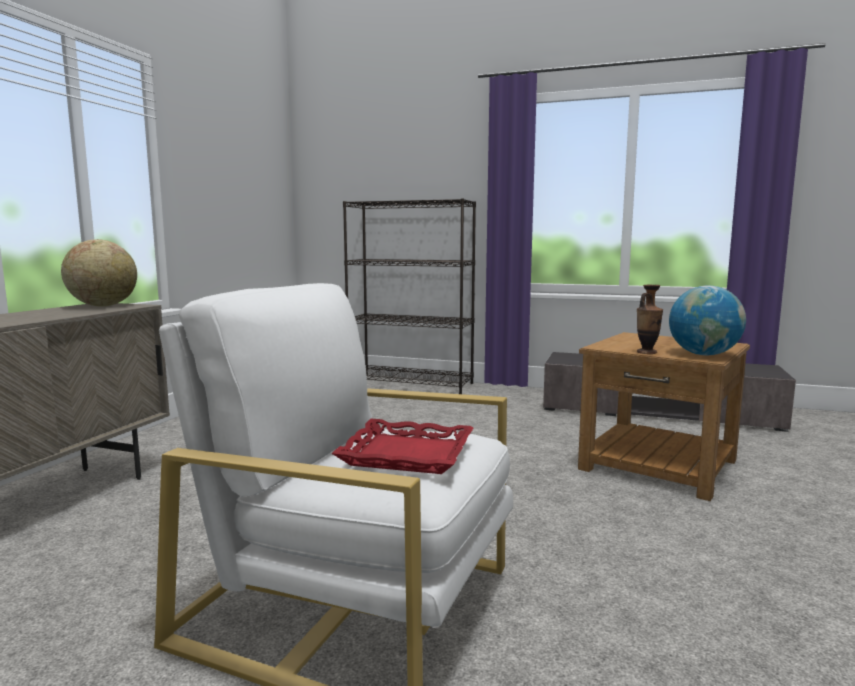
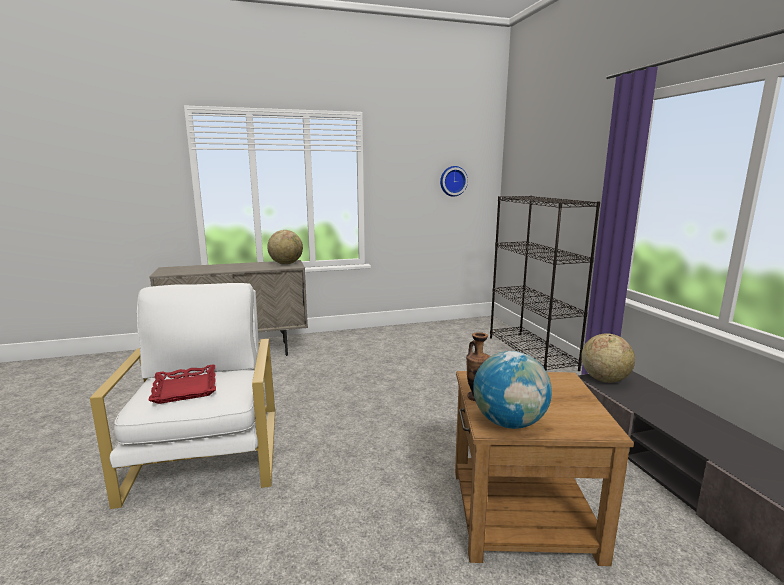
camera: 55 degrees right, 5 degrees up
(253, 184) = (453, 181): none -> wall clock
(564, 360) = (604, 379): none -> globe

